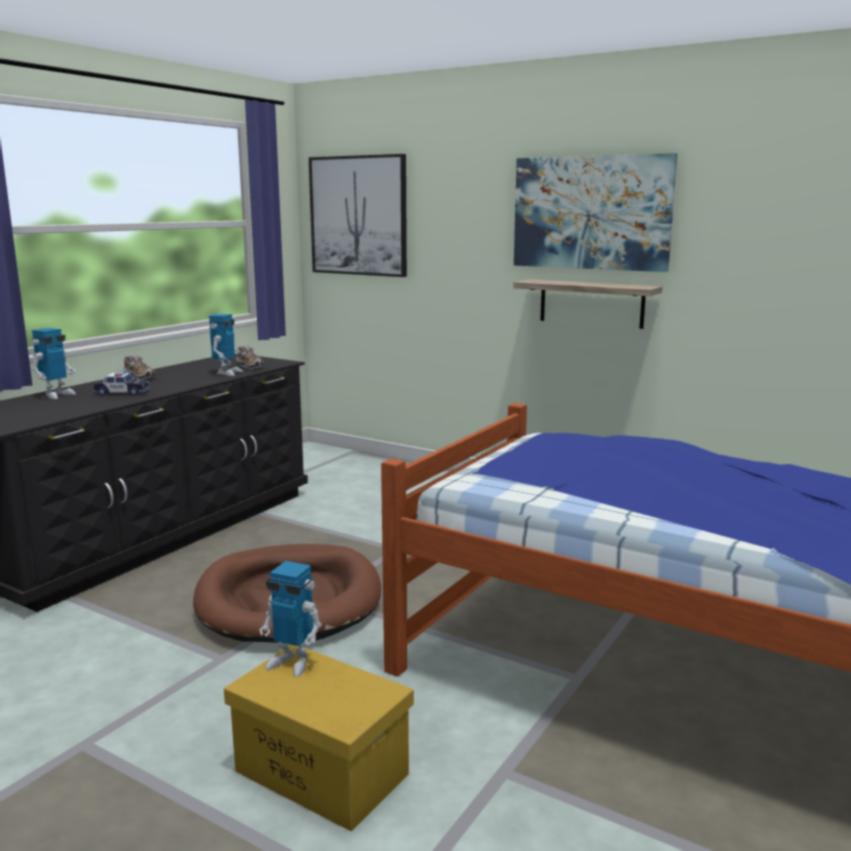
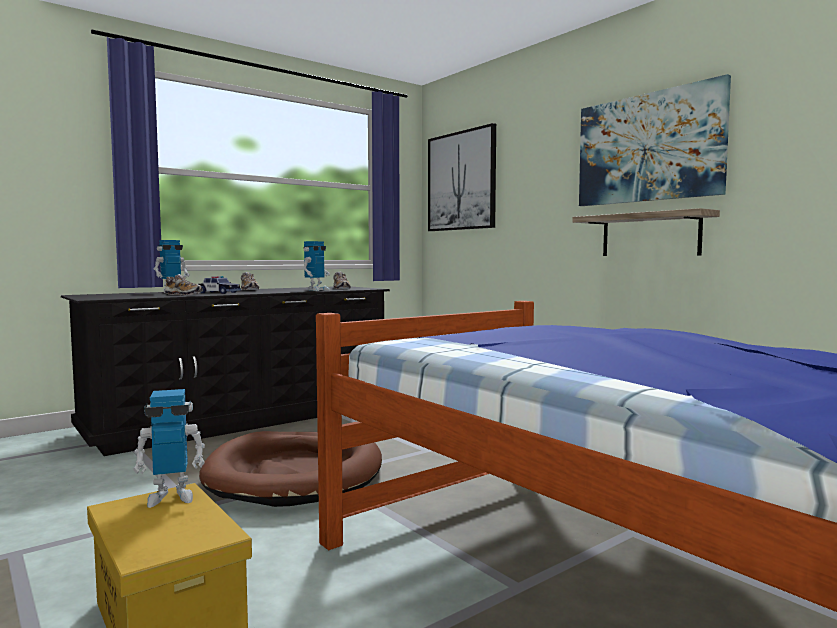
camera: 20 degrees right, 10 degrees down
(92, 404) = (183, 295): none -> shoe
(292, 662) = (171, 496): toy robot -> toy robot turned 60 degrees counterclockwise

